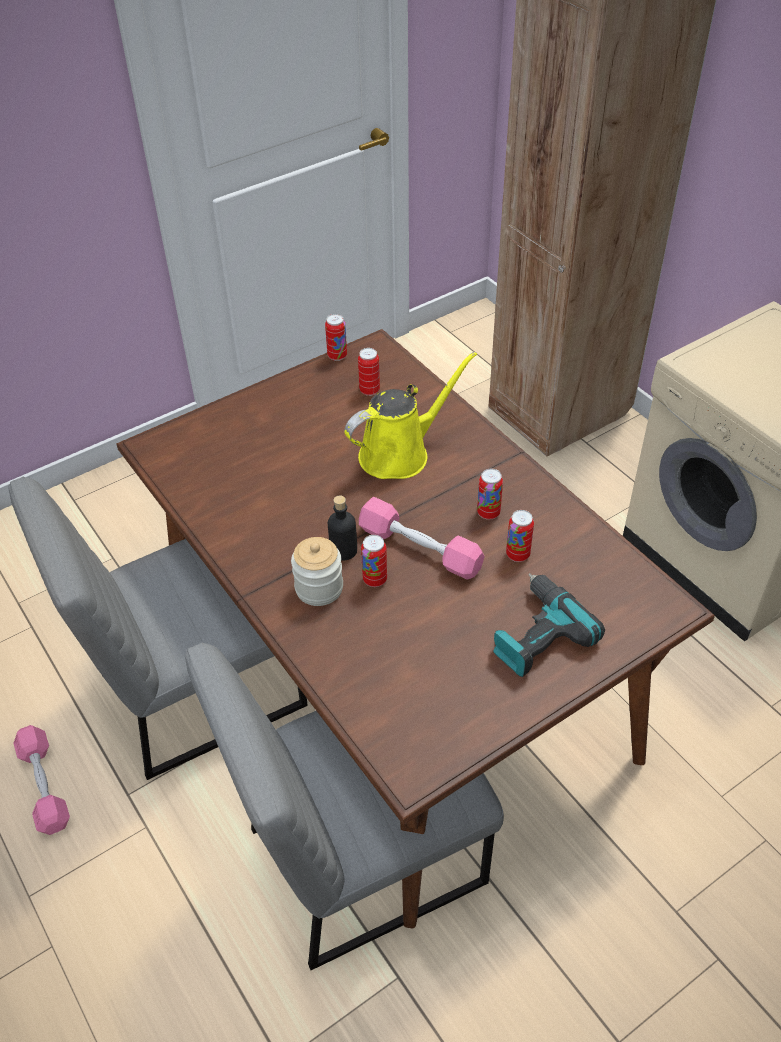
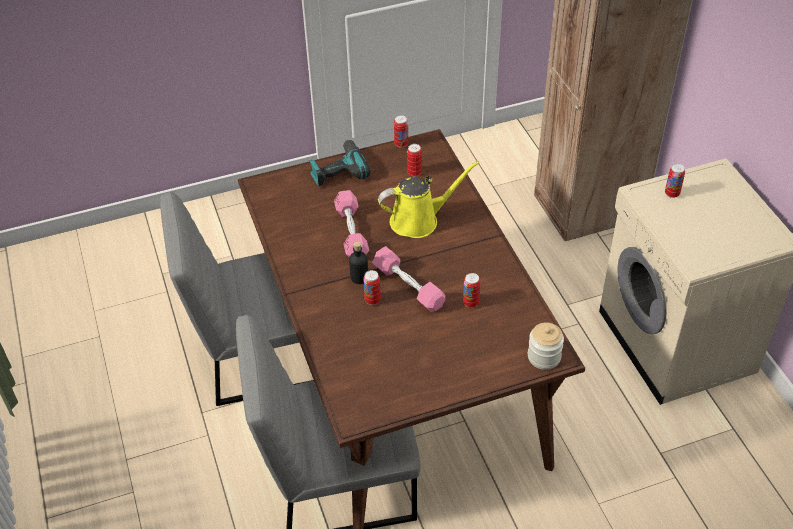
camera: 15 degrees right, 0 degrees up
(44, 786) = (151, 395): pink dumbbell -> pink dumbbell (351, 232)
(319, 588) = (335, 298): jar -> jar (544, 357)
(488, 513) = (462, 271): can -> can (672, 193)
(536, 634) = (462, 355): power drill -> power drill (338, 170)

